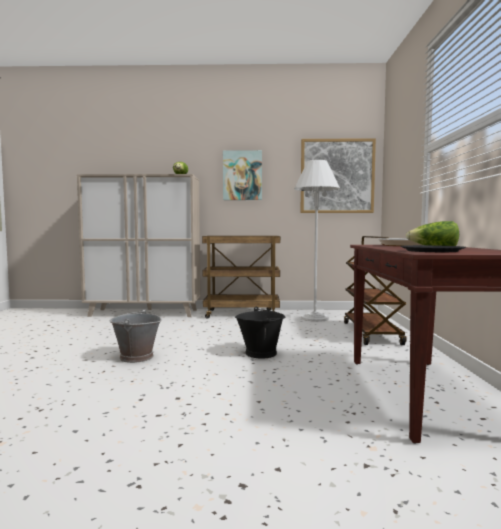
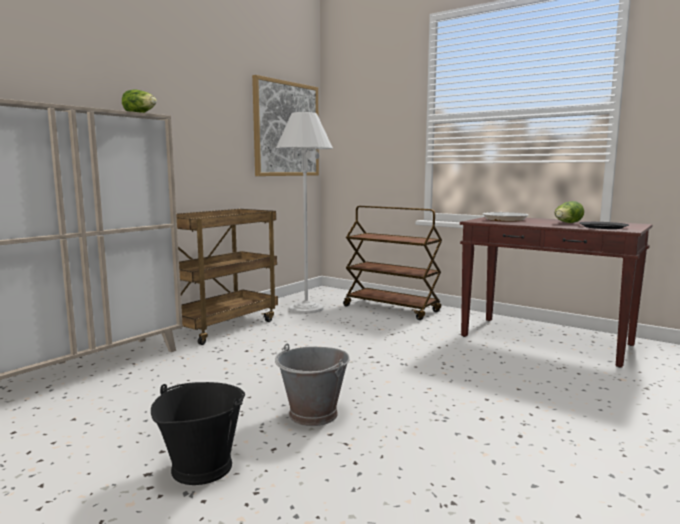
camera: 55 degrees left, 5 degrees up
(242, 175) = (188, 118): picture -> none
(261, 353) = (389, 356): black bucket -> black bucket (201, 467)

